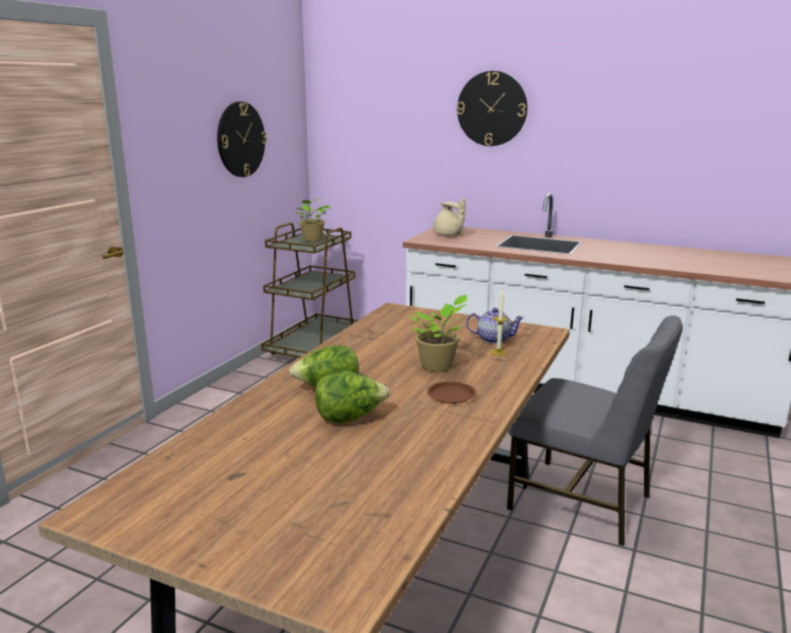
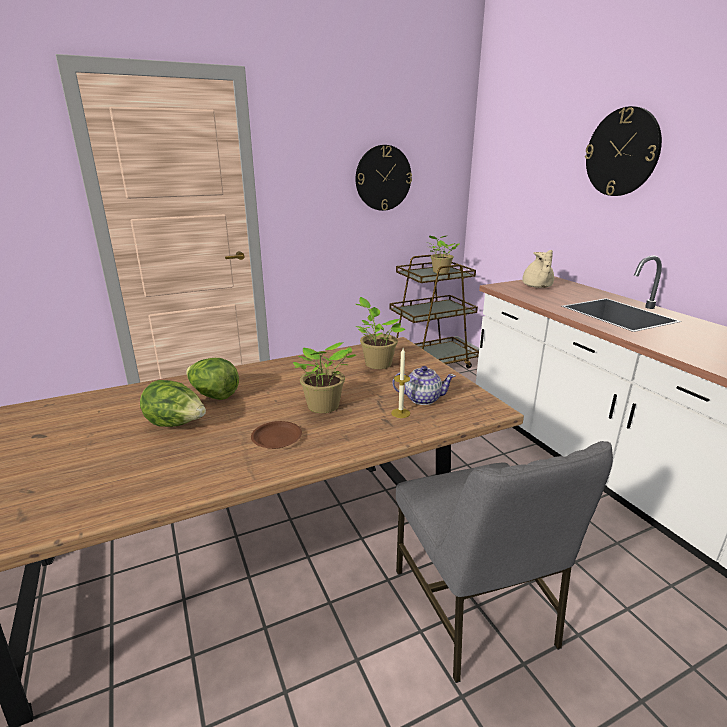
camera: 40 degrees right, 5 degrees up
(410, 327) = (376, 363): none -> potted plant
(493, 339) = (422, 399): teapot -> teapot turned 45 degrees counterclockwise

